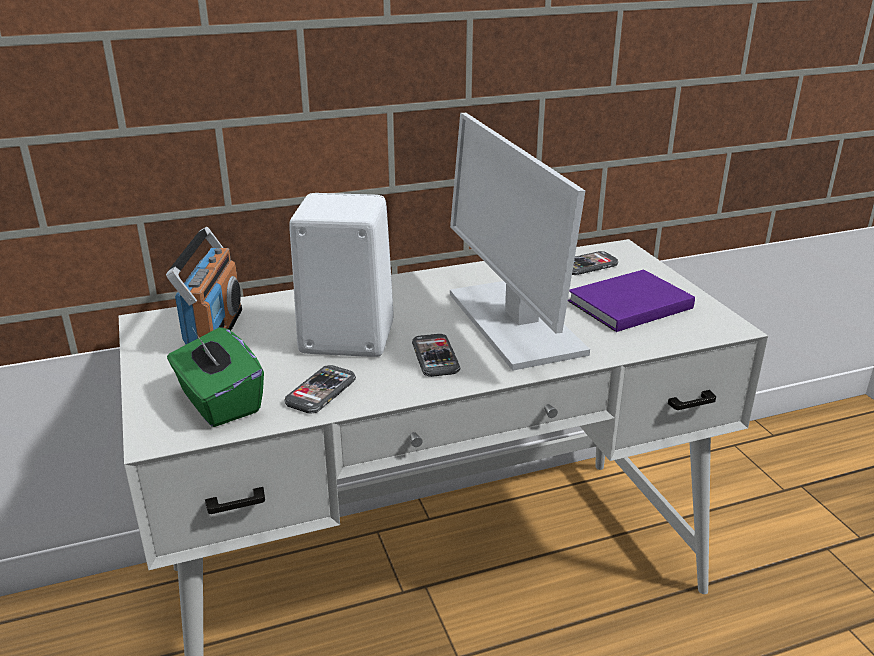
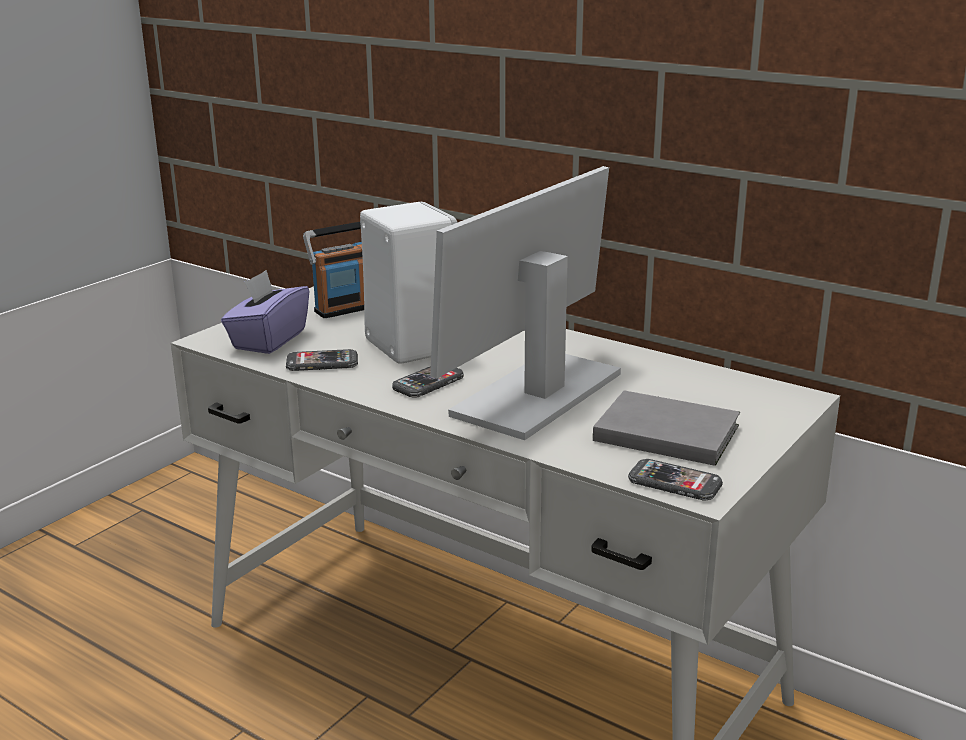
camera: 55 degrees right, 5 degrees down
(219, 402) = (268, 340): green tissue box -> purple tissue box
(587, 265) = (724, 392): phone -> phone (674, 482)
(626, 304) = (663, 431): purple book -> grey book

